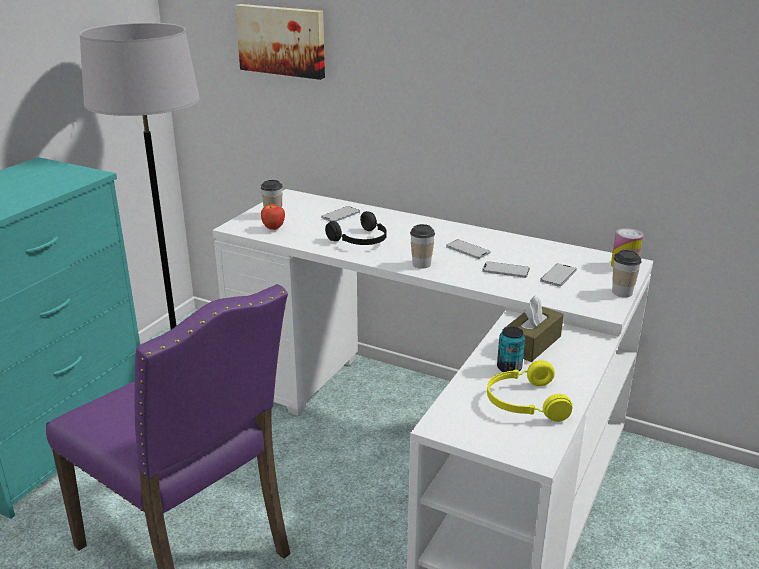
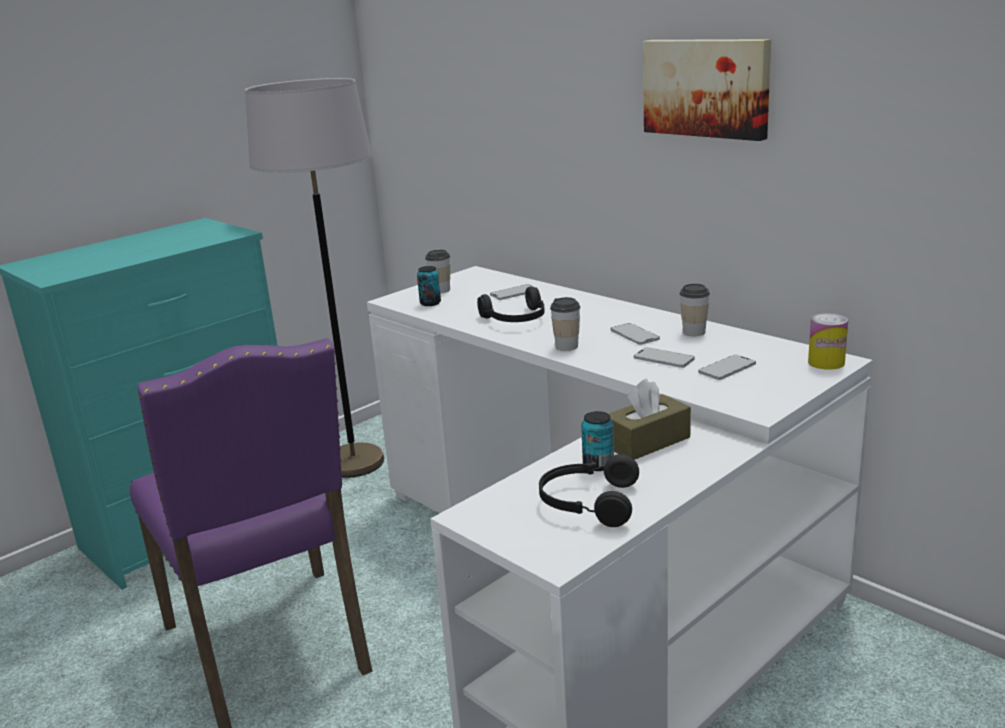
camera: 20 degrees right, 5 degrees down
(273, 228) = (430, 303): apple -> can
(282, 40) = (468, 94): picture -> picture (707, 87)
(524, 402) = (587, 503): yellow headphones -> black headphones
(622, 292) = (798, 392): cup -> cup (694, 332)

